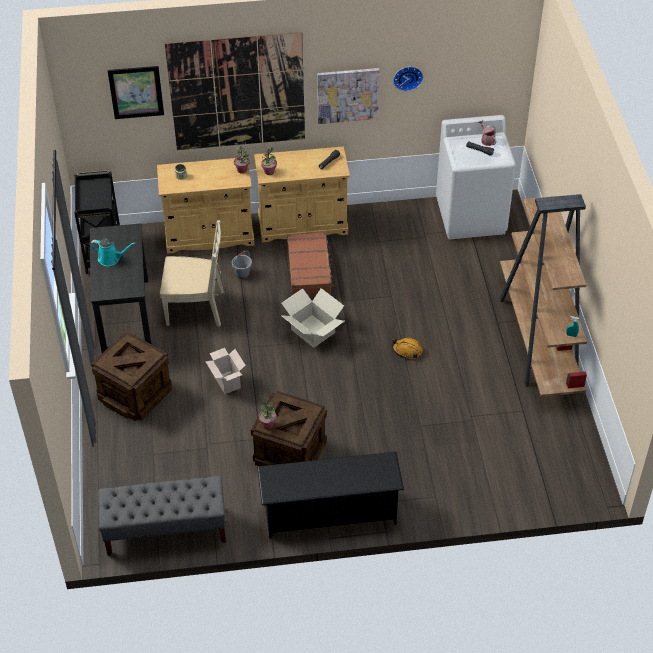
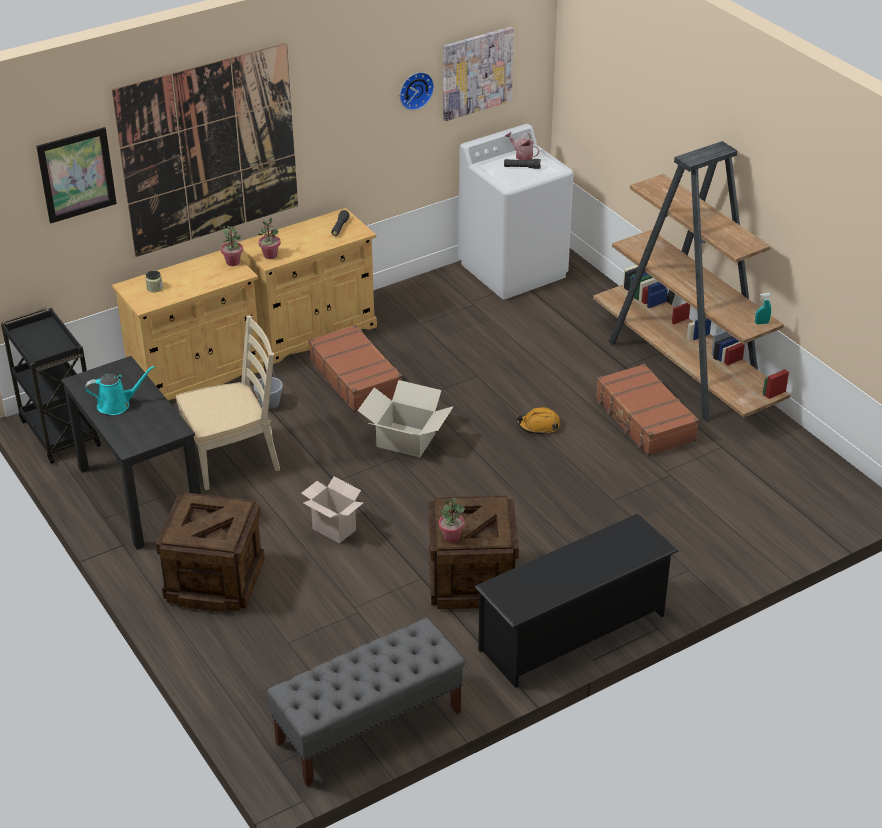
camera: 25 degrees left, 10 degrees down
(347, 95) = (346, 129): picture -> picture (477, 73)
(482, 370) = (644, 420): none -> brown suitcase

